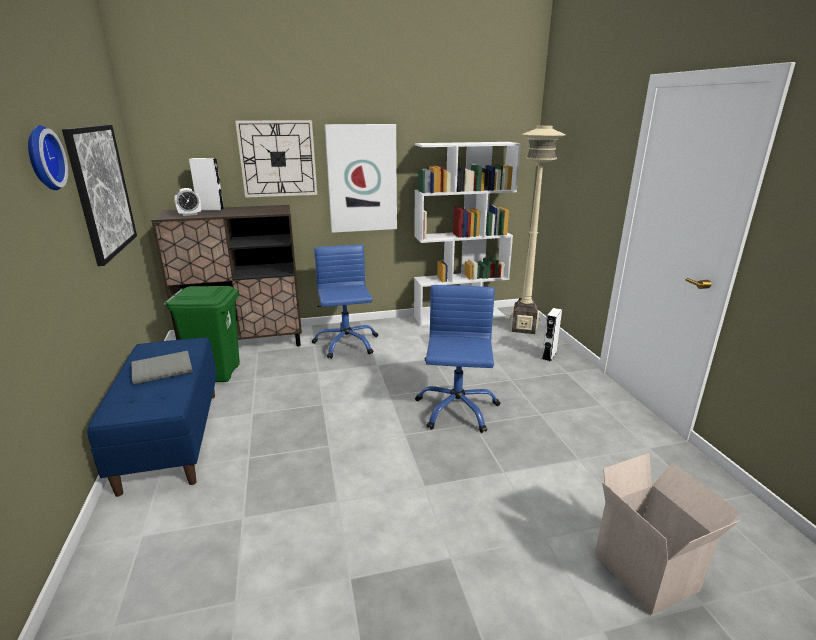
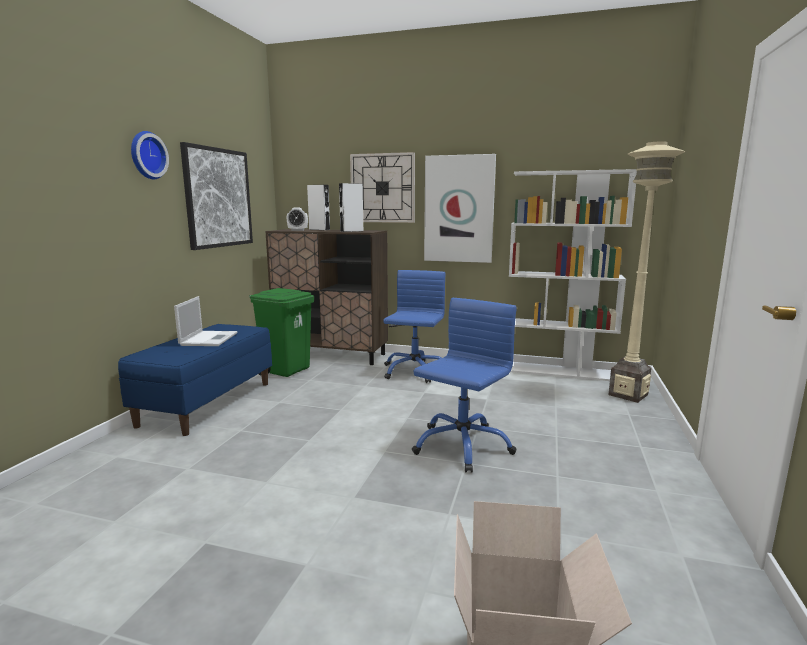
camera: 30 degrees right, 10 degrees down
(162, 369) = (209, 339): grey book -> laptop
(549, 355) = (634, 425): white speaker -> white speaker (351, 231)

